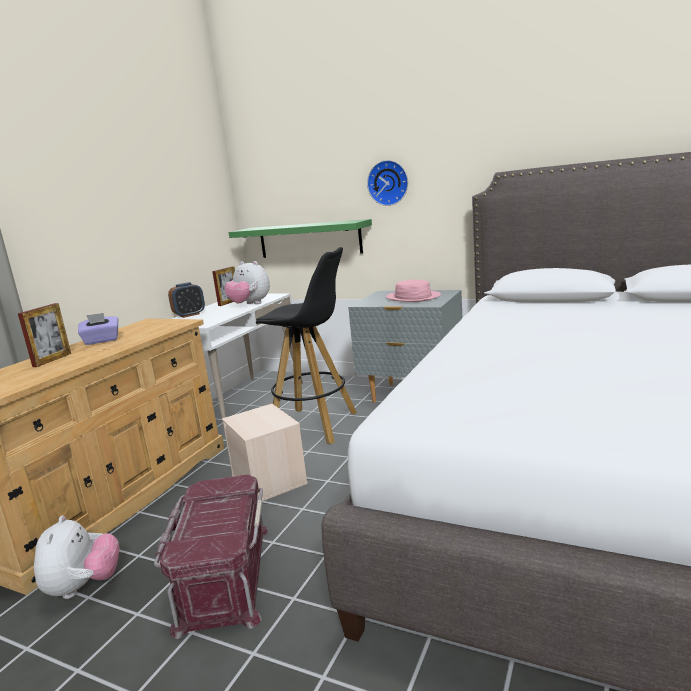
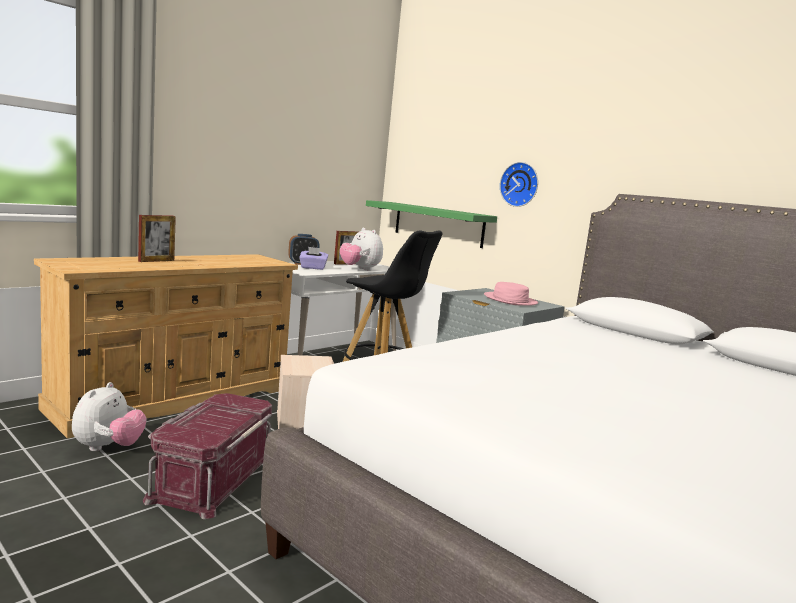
camera: 15 degrees right, 5 degrees down
(102, 341) = (205, 259): purple tissue box -> purple tissue box (313, 268)

